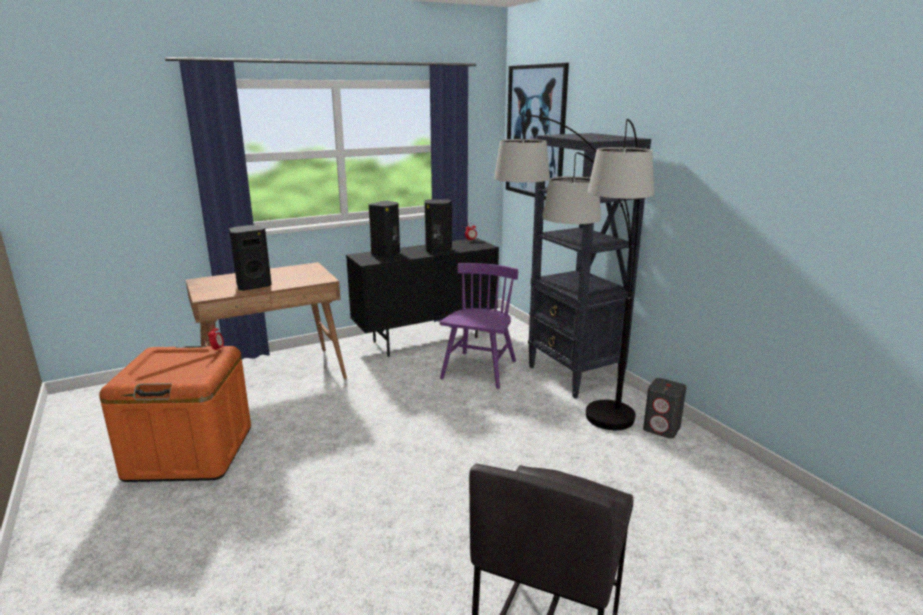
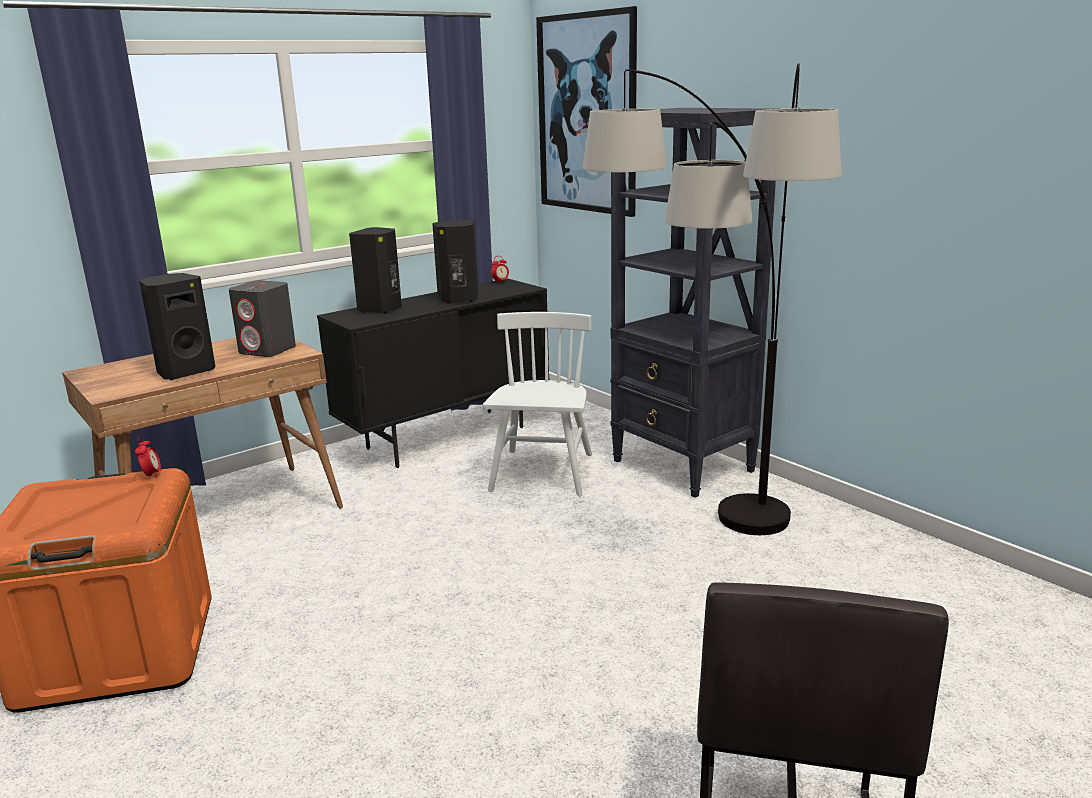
camera: 10 degrees left, 0 degrees up
(479, 370) = (543, 473): purple chair -> white chair
(662, 428) = (830, 525): grey speaker -> grey speaker (268, 350)

